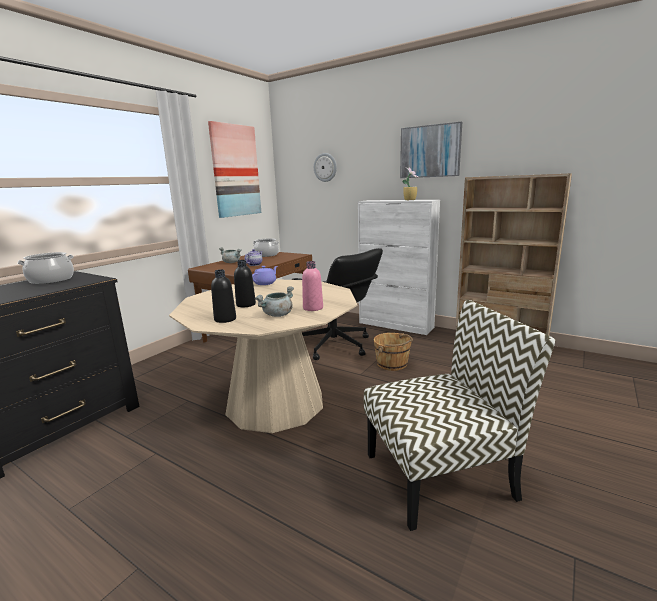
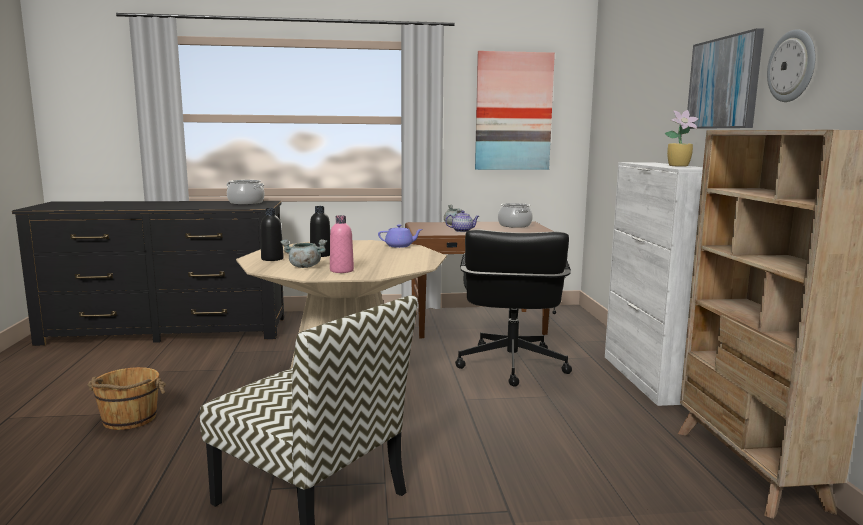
camera: 50 degrees right, 5 degrees down
(325, 167) = (627, 108): wall clock -> wall clock (792, 66)
(392, 364) = (522, 409): brown bucket -> brown bucket (129, 419)

